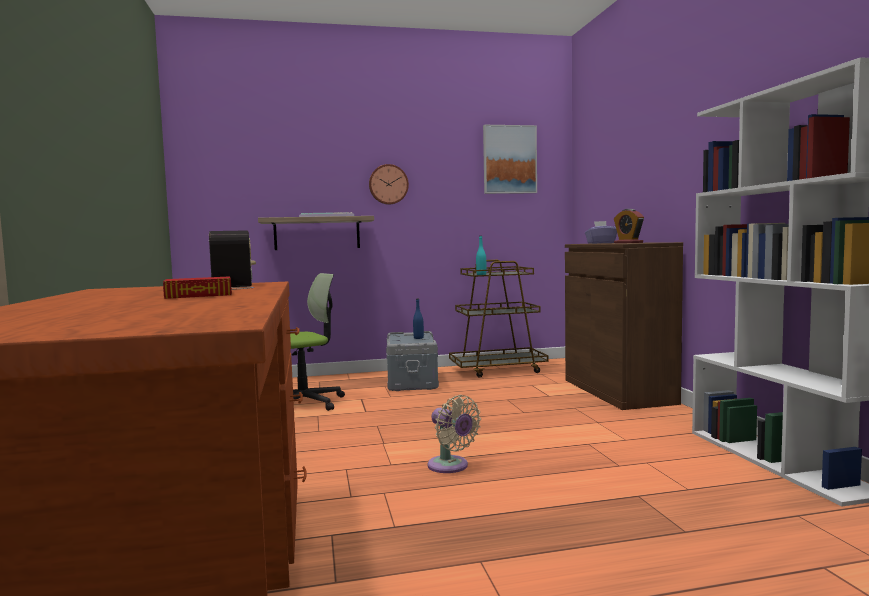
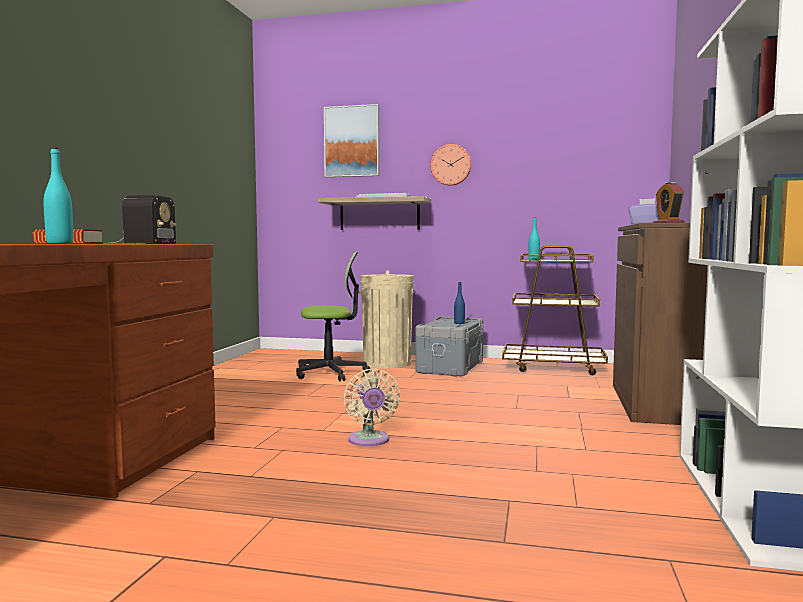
camera: 25 degrees right, 0 degrees up
(253, 299) = (59, 243): none -> turquoise bottle
(346, 385) = (387, 363): none -> beige trash can
(509, 159) = (589, 133): picture -> picture (352, 141)

